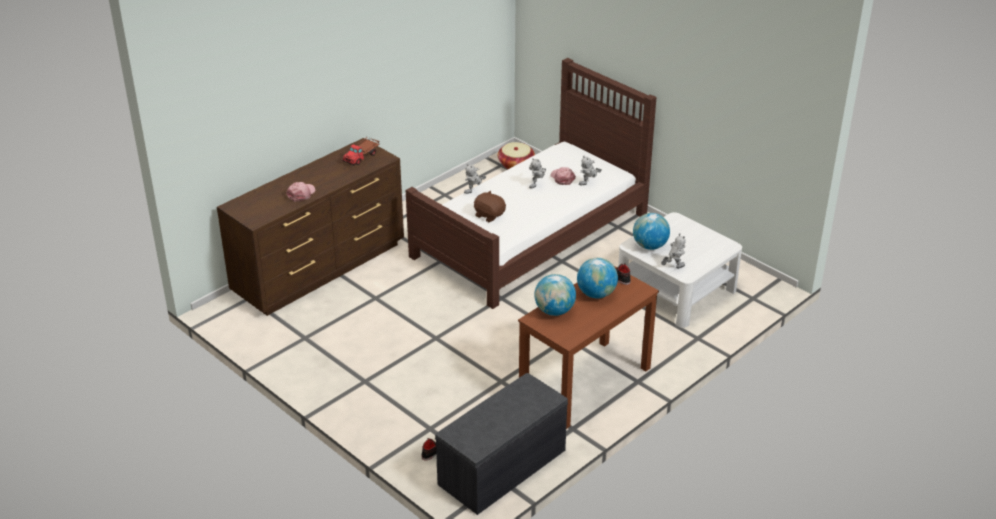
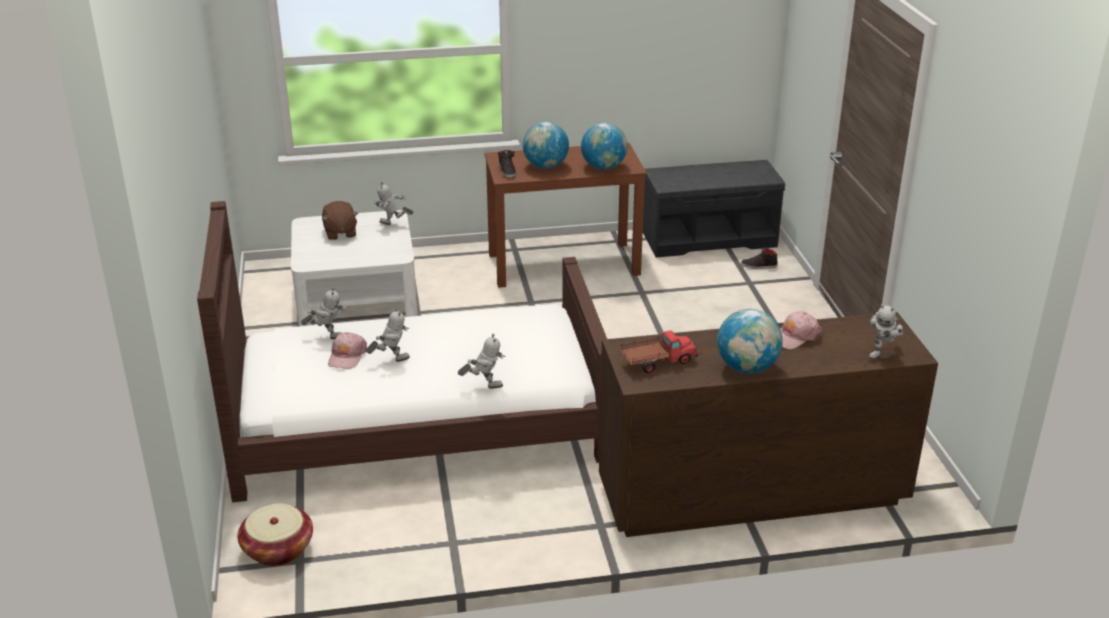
camera: 145 degrees left, 5 degrees down
(248, 200) = (882, 354): none -> toy robot
(489, 215) = (507, 345): brown plush toy -> brown plush toy (340, 233)
(650, 246) = (380, 250): globe -> globe (747, 368)

